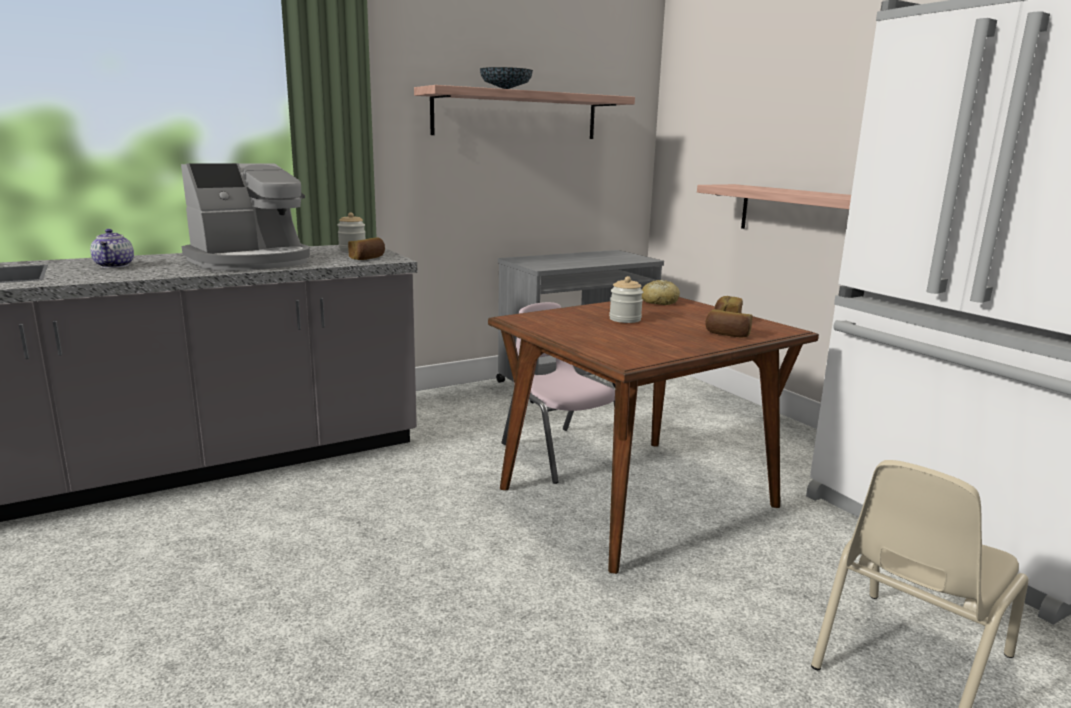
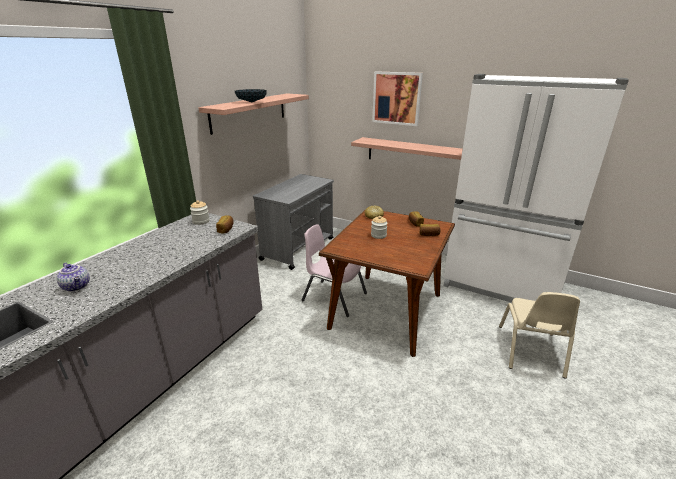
camera: 30 degrees left, 10 degrees up
(252, 261) = (163, 253): coffee machine -> none
(798, 101) = (396, 98): none -> picture

